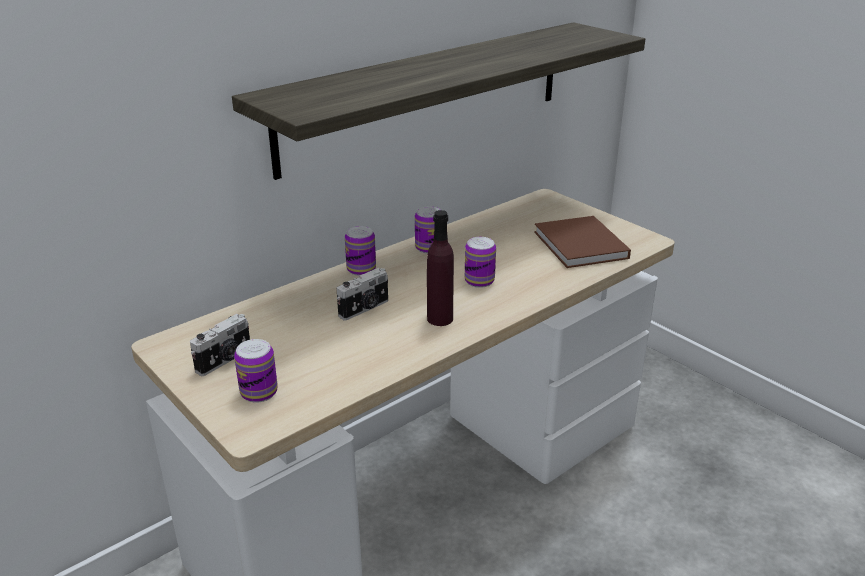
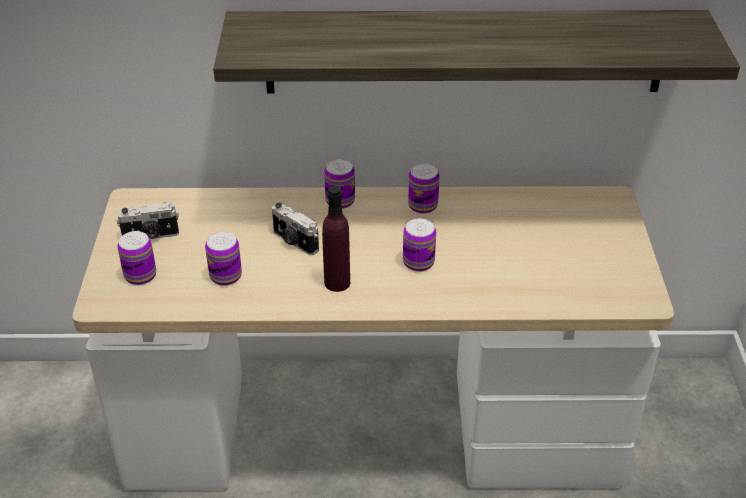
camera: 40 degrees right, 10 degrees up
(341, 356) = (225, 276): none -> can
(365, 309) = (294, 242): camera -> camera turned 45 degrees clockwise
(581, 246) = (564, 273): brown book -> none

